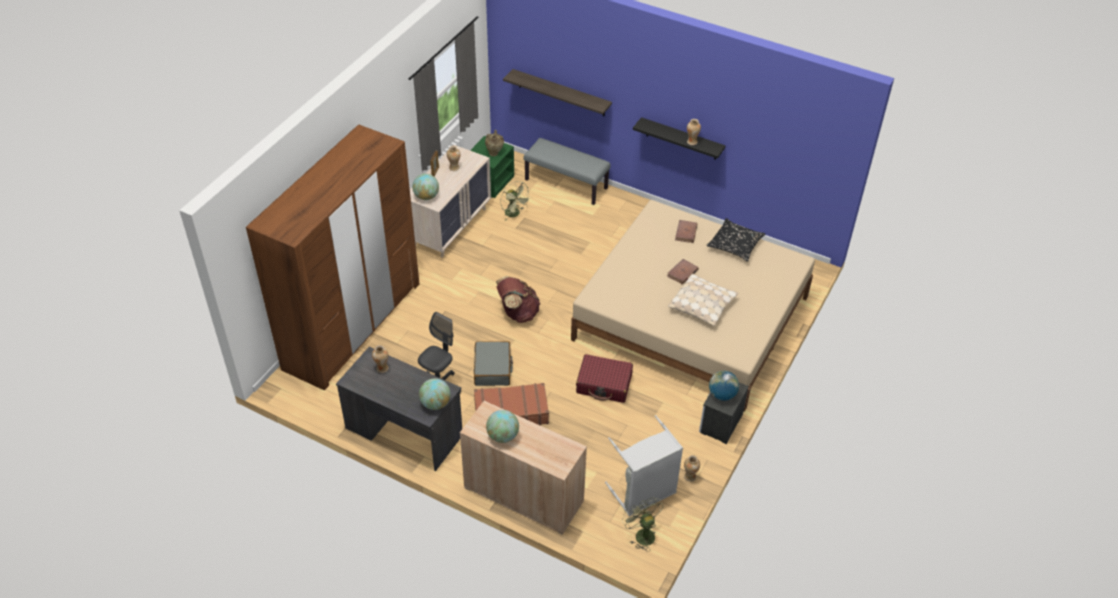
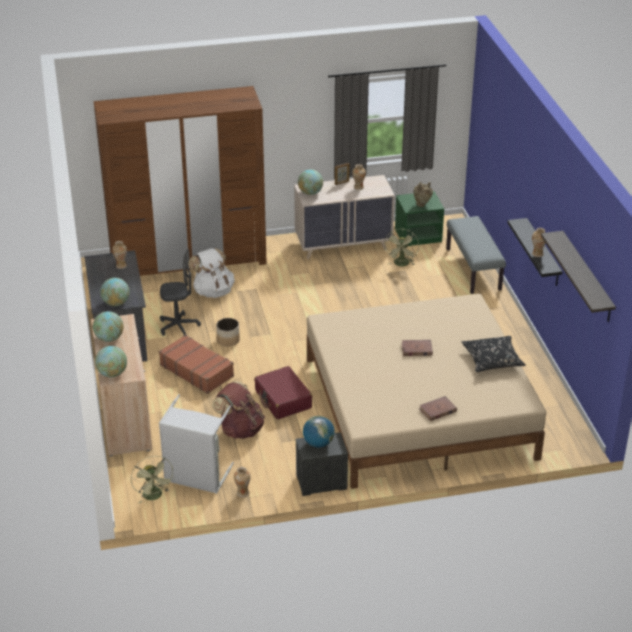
camera: 50 degrees right, 10 degrees down
(416, 337) = (213, 291): none -> white backpack
(493, 369) = (228, 340): grey suitcase -> planter
(518, 313) = (299, 321): brown backpack -> brown backpack (240, 429)
(555, 462) = (112, 373): none -> globe
(561, 93) = (495, 173): shelf -> shelf (586, 277)
(642, 534) = (154, 496): green fan -> green fan turned 135 degrees clockwise
(686, 233) = (467, 329): brown book -> brown book (437, 410)
(702, 305) = (394, 377): beige pillow -> none

